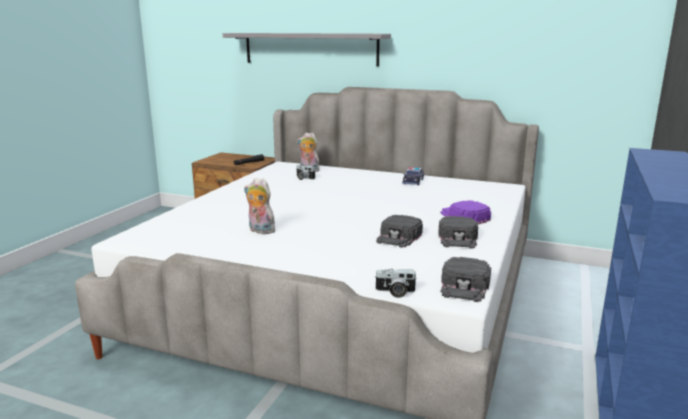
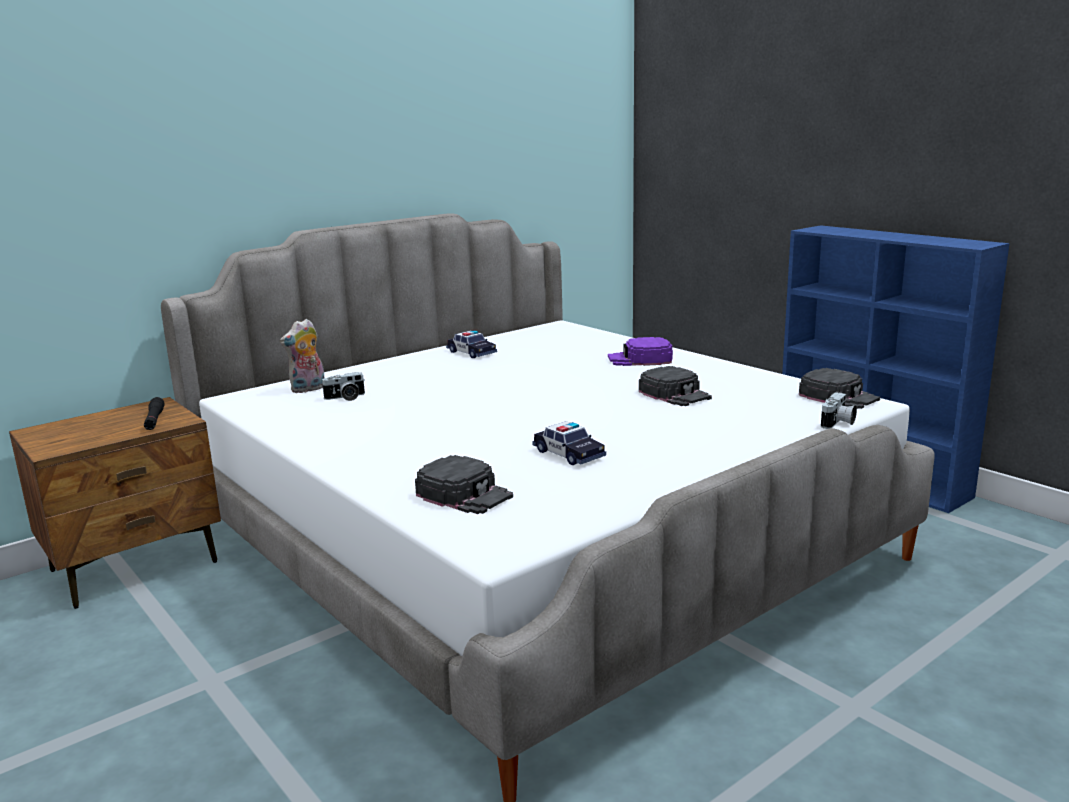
camera: 60 degrees left, 0 degrees up
(260, 231) = (568, 454): plush toy -> toy car
(310, 48) = (203, 171): grey shelf -> none
(458, 238) = (706, 374): black cap -> black cap (465, 494)

